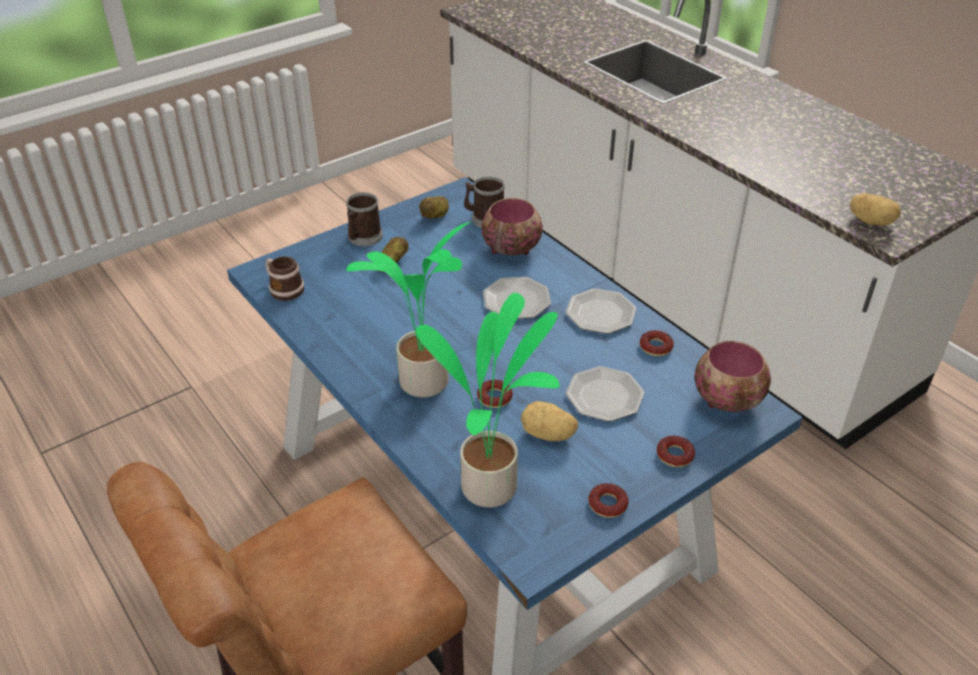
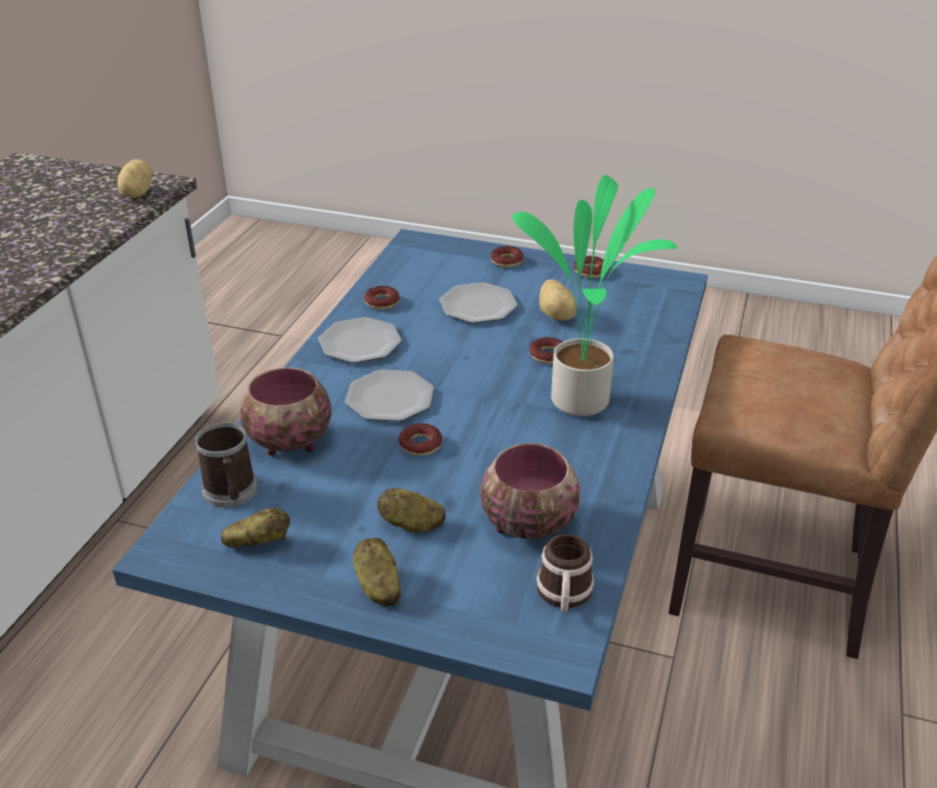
camera: 125 degrees left, 5 degrees down
(363, 238) = (377, 586): mug -> potato
(455, 293) = (420, 444): none -> donut
(493, 487) = (642, 318): potted plant -> none
(729, 400) = (417, 256): bowl -> bowl (527, 523)

